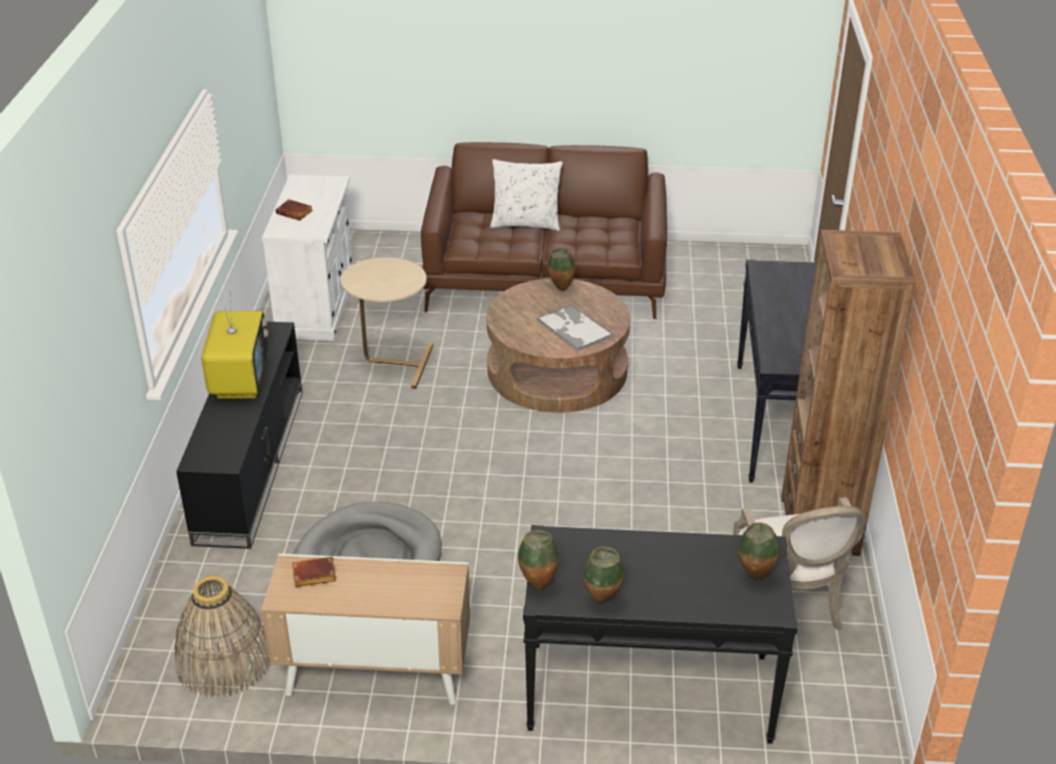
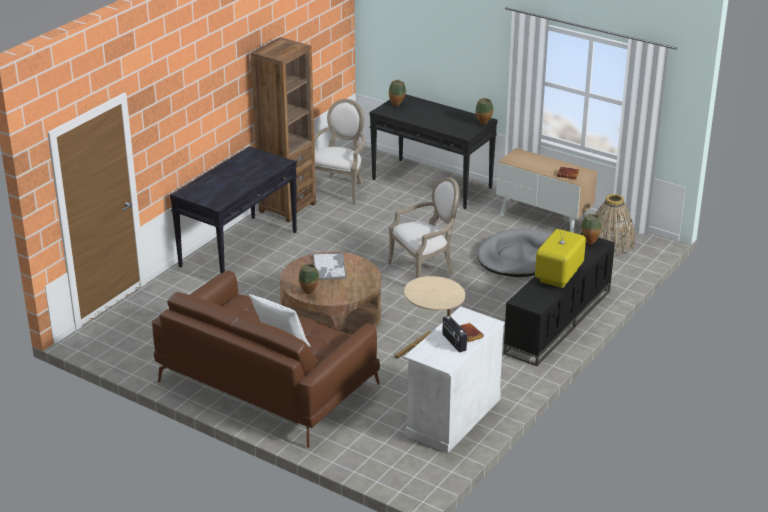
camera: 150 degrees left, 5 degrees down
(305, 201) = (453, 342): none -> radio
(497, 483) = (425, 270): none -> armchair
(603, 600) = (462, 115): vase -> vase (589, 243)

